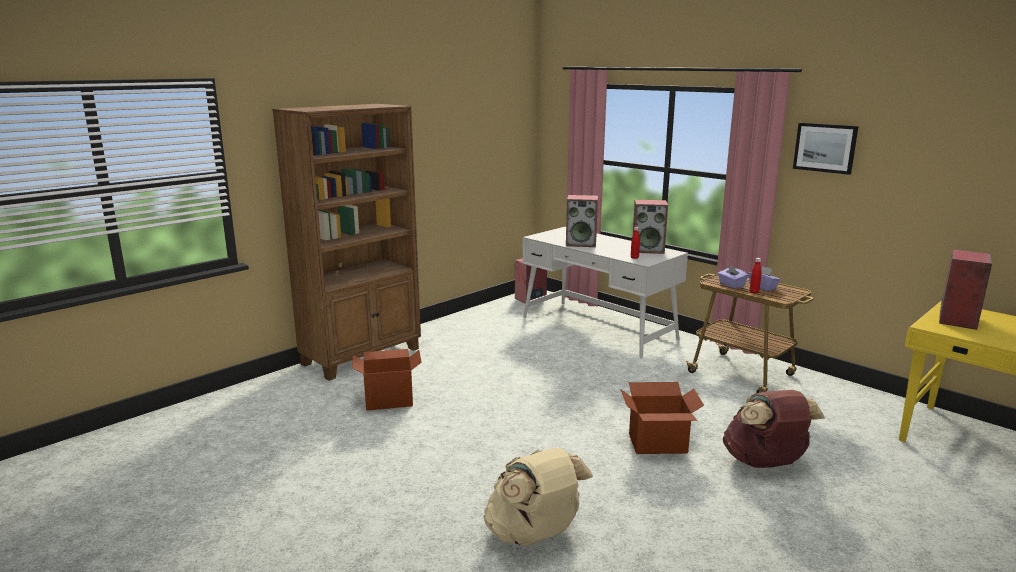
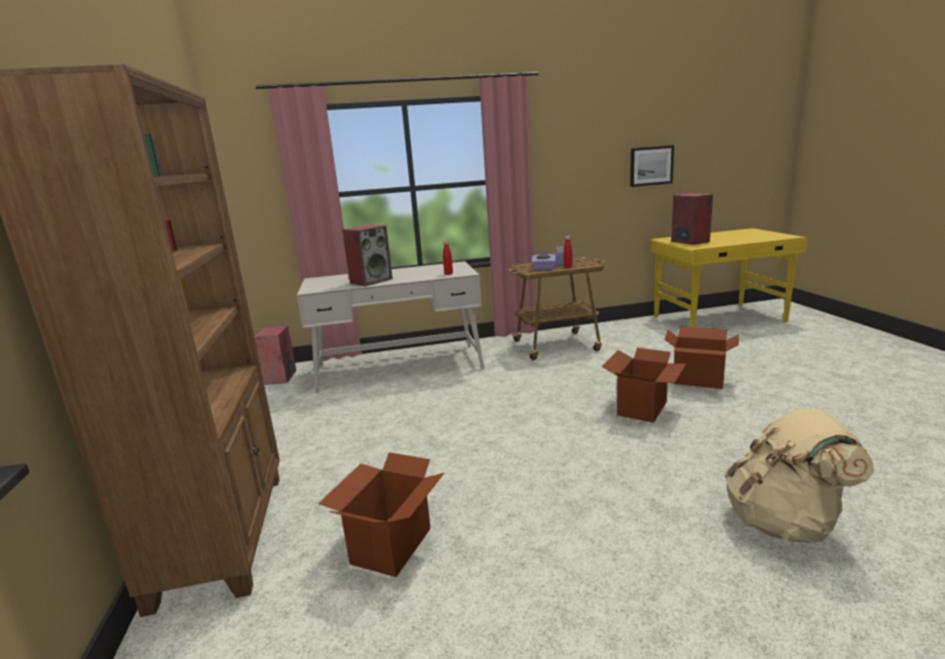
camera: 55 degrees left, 0 degrees up
(648, 250) = (436, 268): speaker -> none
(765, 463) = (698, 380): brown backpack -> cardboard box
(825, 147) = (557, 141): picture -> picture (651, 166)

